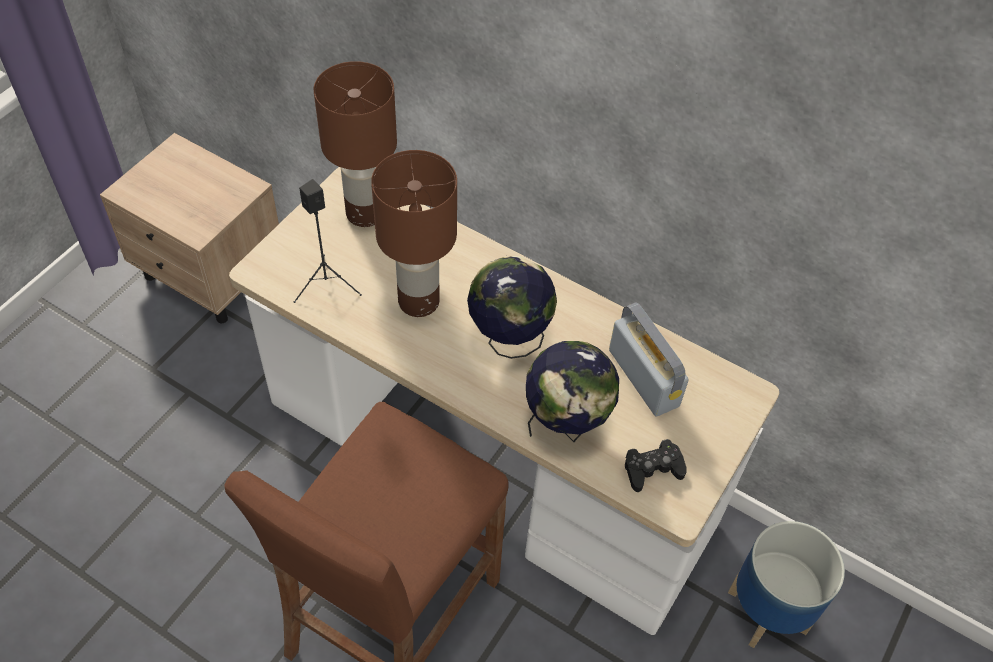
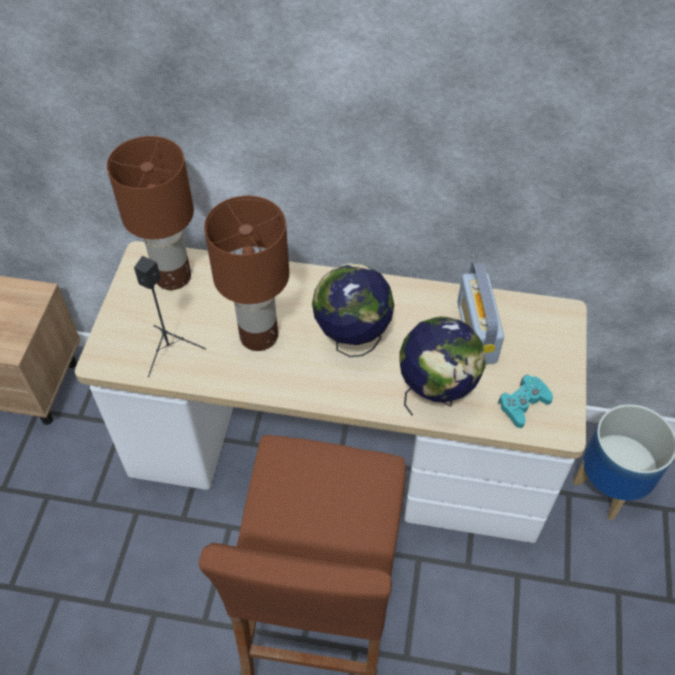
camera: 20 degrees left, 0 degrees up
(643, 377) = (476, 332): radio -> radio turned 135 degrees counterclockwise
(652, 469) = (523, 404): black game controller -> turquoise game controller

